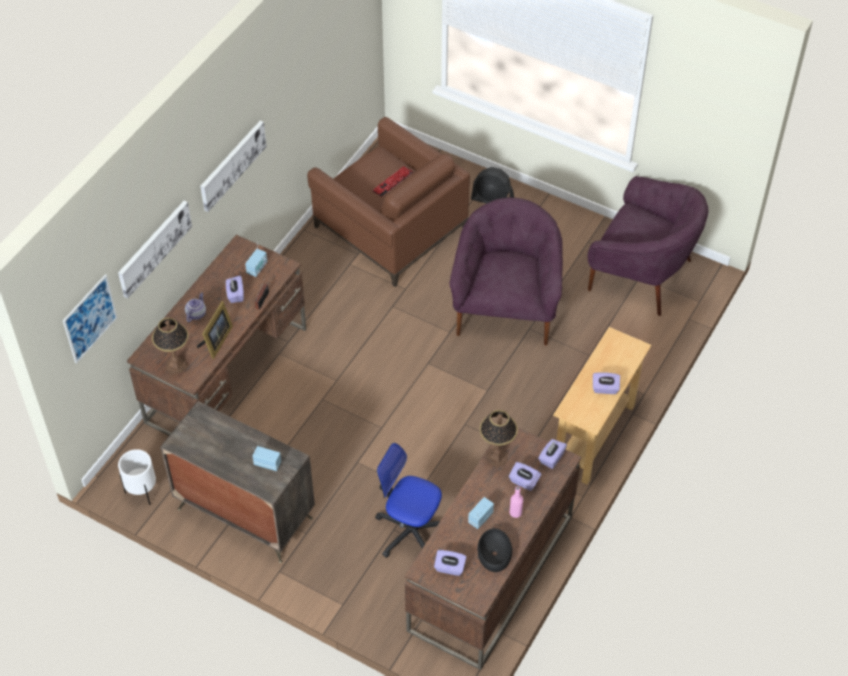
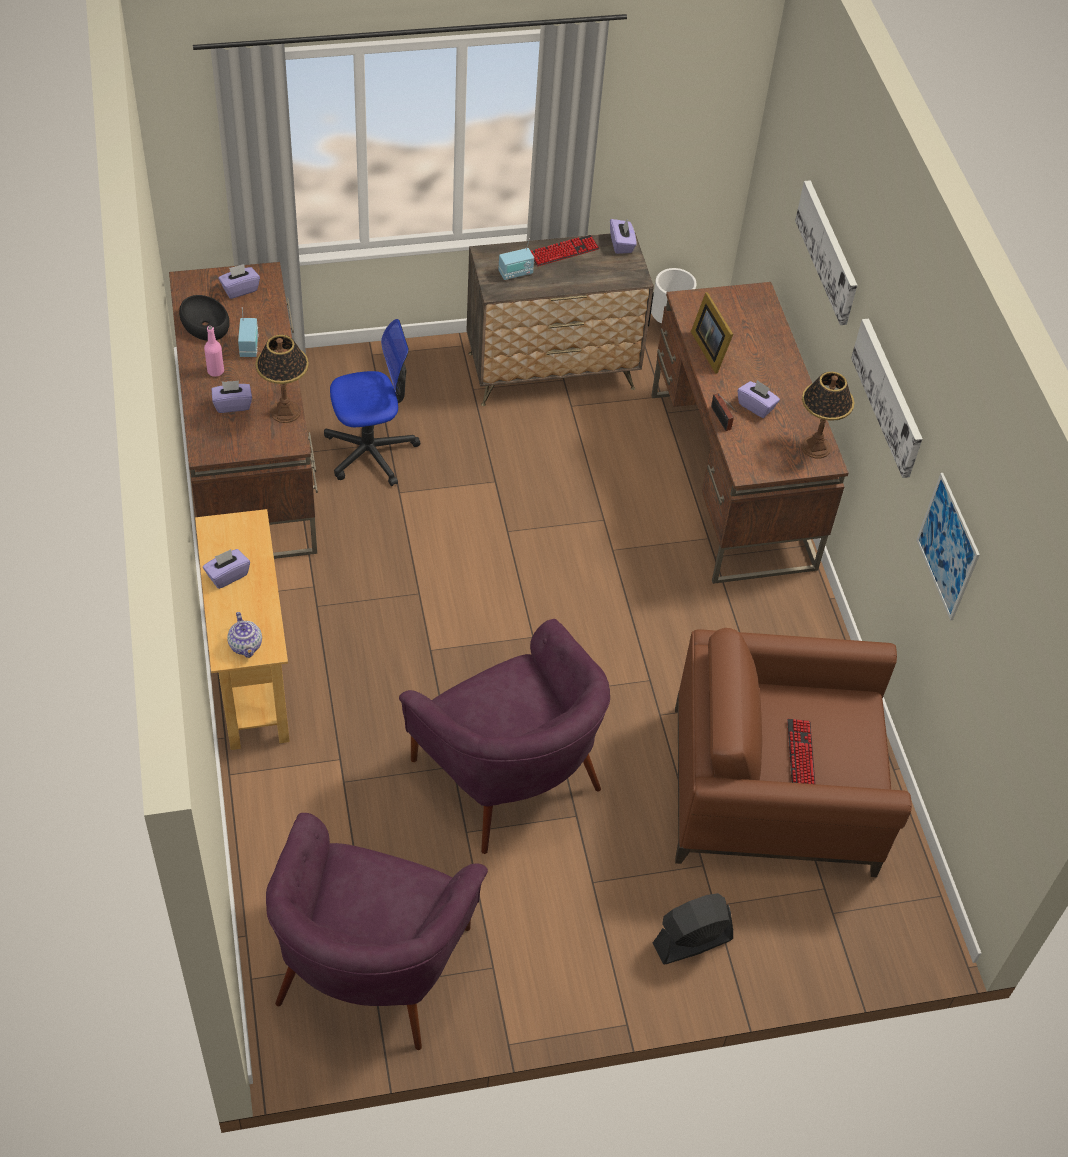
camera: 135 degrees right, 0 degrees up
(90, 318) = (787, 157): picture -> picture (948, 546)
(176, 365) = (718, 304): table lamp -> table lamp (815, 447)
(196, 313) = (768, 362): teapot -> teapot (246, 646)
(221, 460) = (564, 251): none -> keyboard
(257, 268) = (772, 449): radio -> none
(551, 458) = (222, 445): purple tissue box -> purple tissue box (621, 244)
(641, 274) = (371, 965): purple armchair -> purple armchair turned 60 degrees counterclockwise

